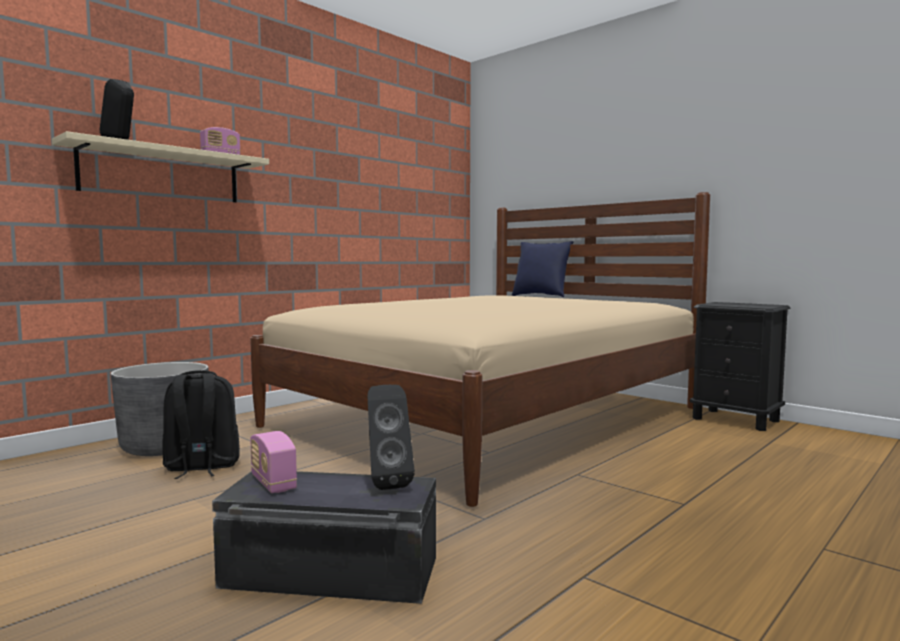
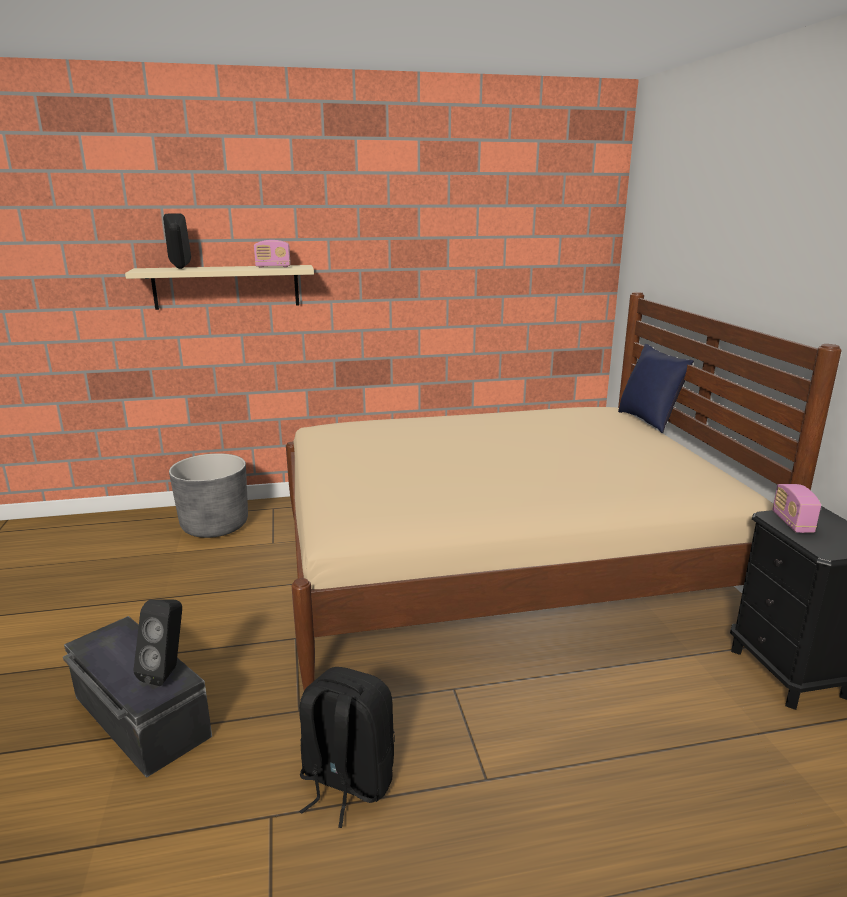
camera: 35 degrees right, 15 degrees up
(201, 467) = (207, 560): black backpack -> black backpack (345, 782)
(273, 483) = (113, 639): radio -> radio (792, 523)

